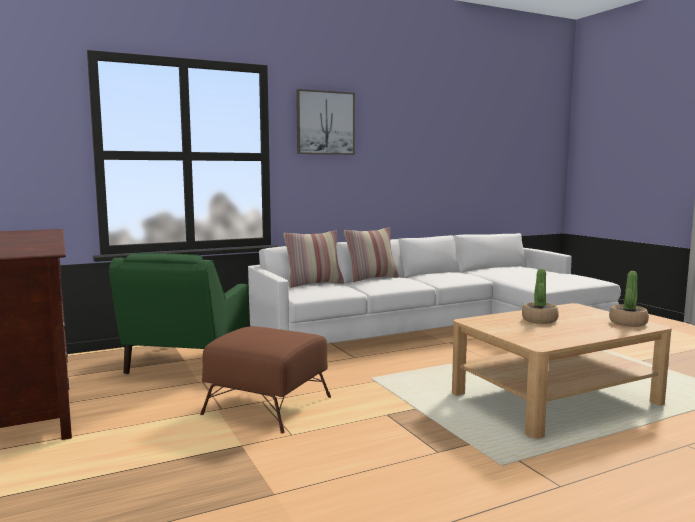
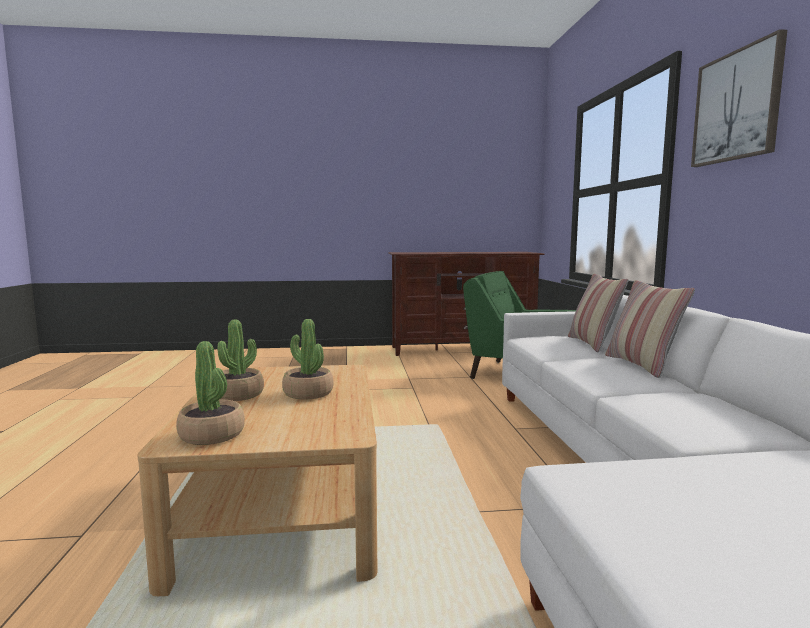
camera: 110 degrees right, 0 degrees up
(268, 405) = (402, 388): brown ottoman -> none
(576, 332) = (238, 395): none -> potted plant

